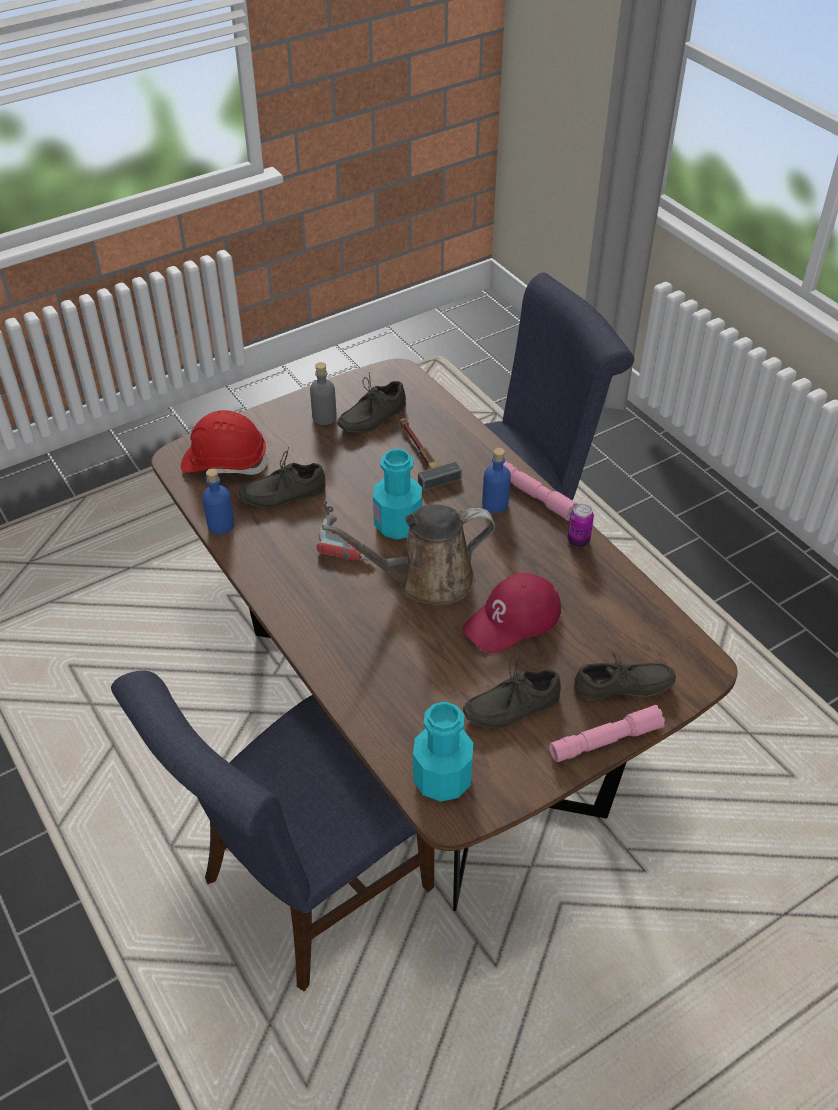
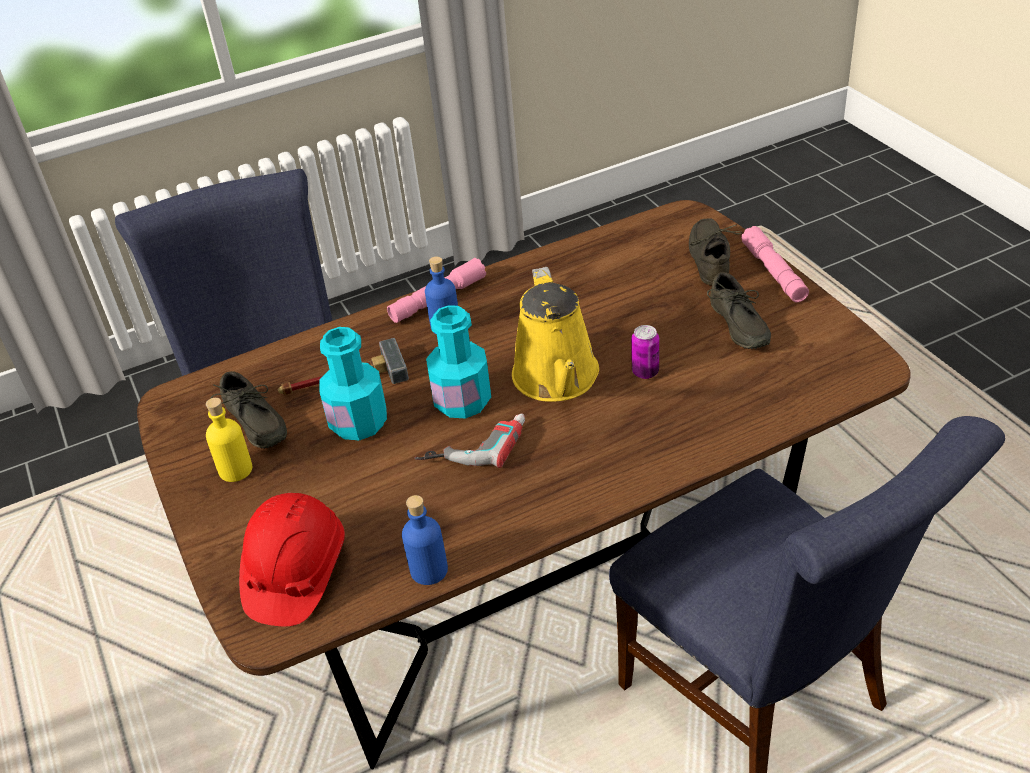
camera: 80 degrees left, 5 degrees down
(282, 493) = (379, 507): grey shoe -> none
(324, 417) = (236, 470): grey bottle -> yellow bottle
(426, 580) = (557, 379): brown watering can -> yellow watering can
(442, 779) = (833, 372): turquoise bottle -> turquoise bottle (359, 422)
(512, 619) = (621, 320): red cap -> none
(578, 541) = (514, 273): can -> can (645, 372)

